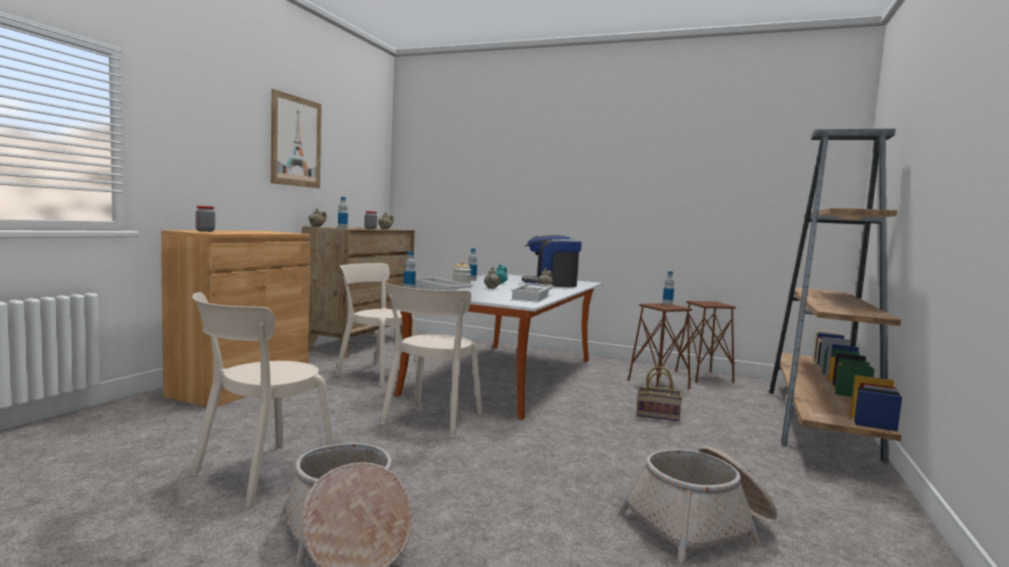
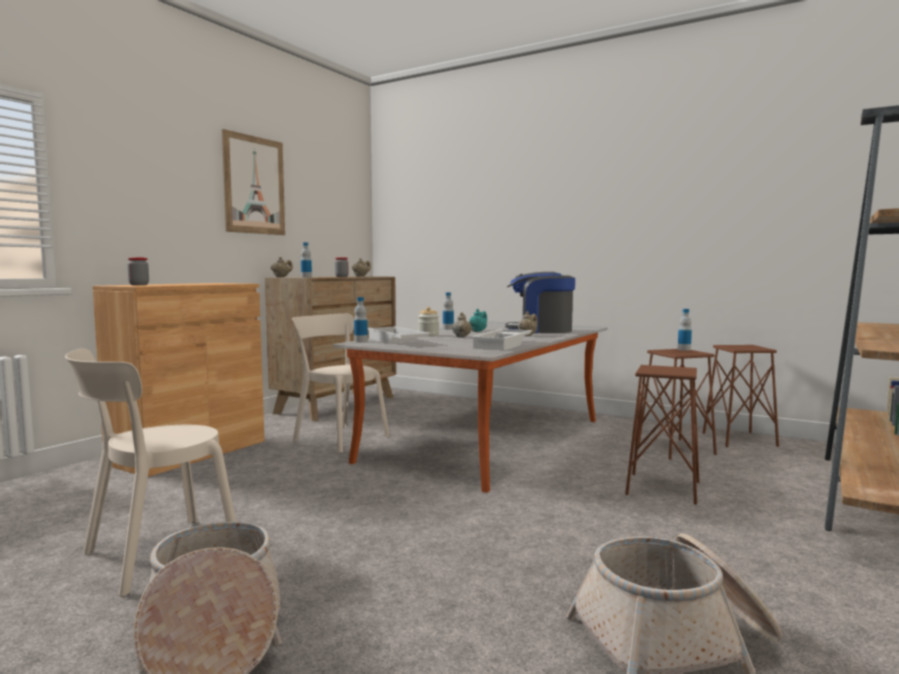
camera: 10 degrees right, 0 degrees up
(430, 420) = (376, 493): beige chair -> none
(658, 415) = (663, 488): basket -> brown stool

